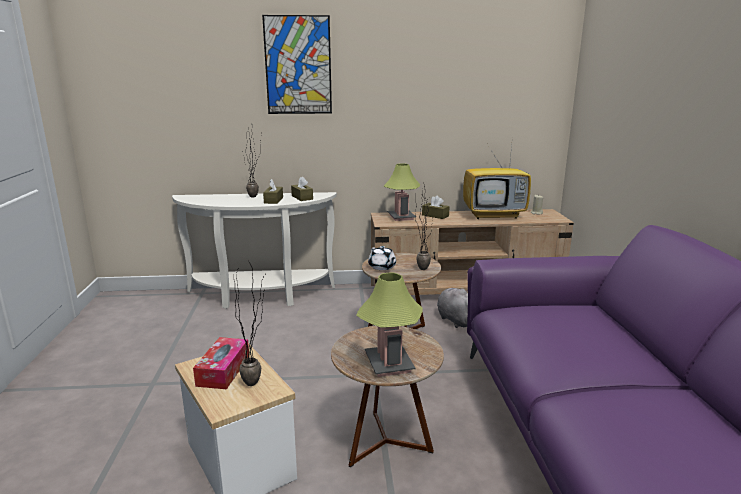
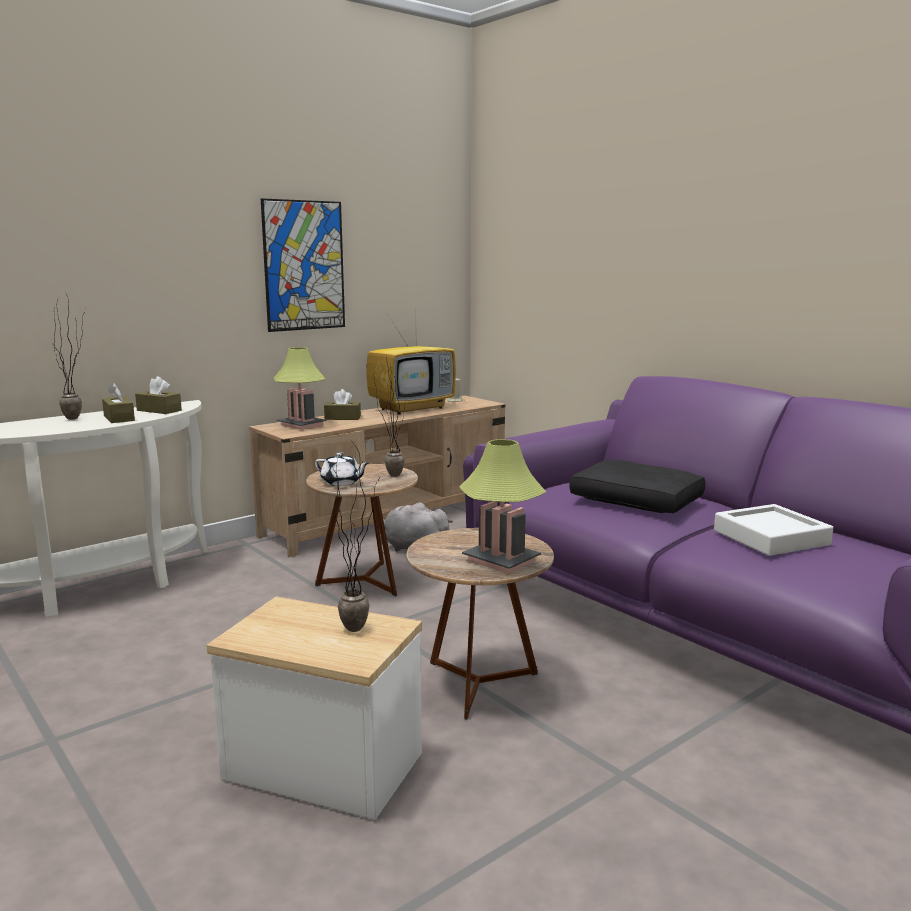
camera: 35 degrees left, 5 degrees down
(223, 370) = (293, 629): tissue box -> none
(298, 65) = (124, 204): picture -> picture (304, 265)
(577, 340) = (638, 500): none -> black pillow
(649, 420) = (771, 537): none -> white tray

